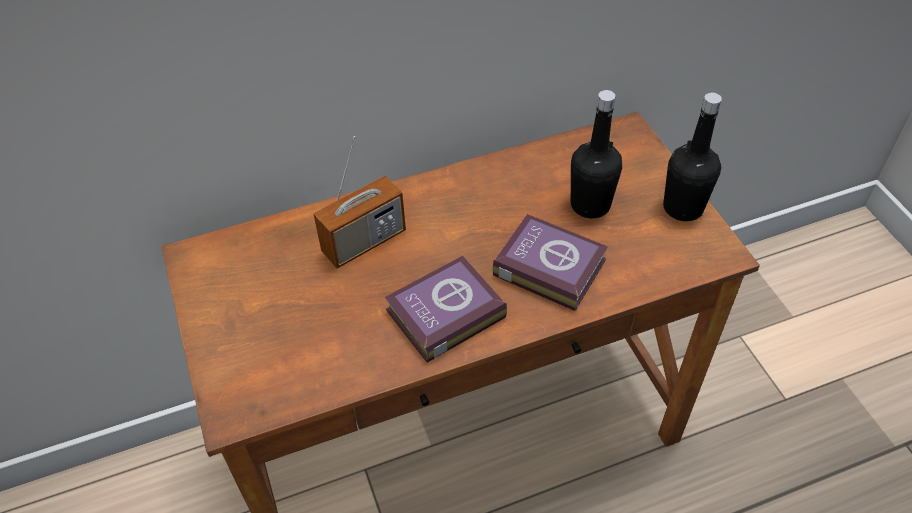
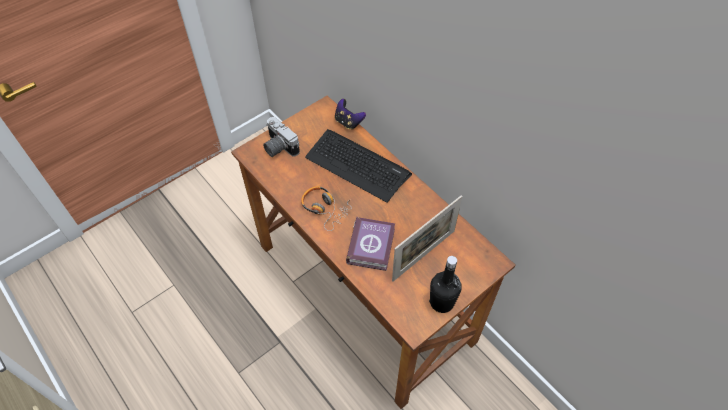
camera: 70 degrees right, 5 degrees up
(249, 357) = (278, 147): none -> camera
(253, 229) = (348, 122): none -> game controller
(364, 242) = (357, 165): radio -> keyboard
(442, 314) = (325, 209): book -> headphones
(590, 205) = (423, 255): black bottle -> picture frame

